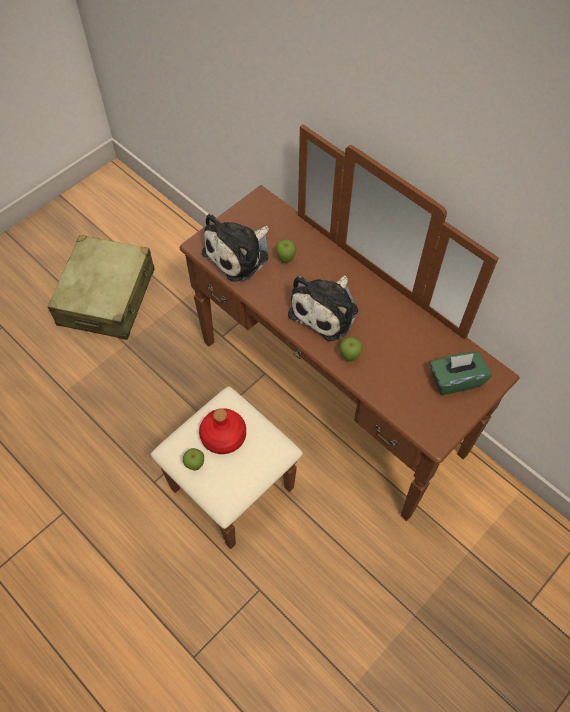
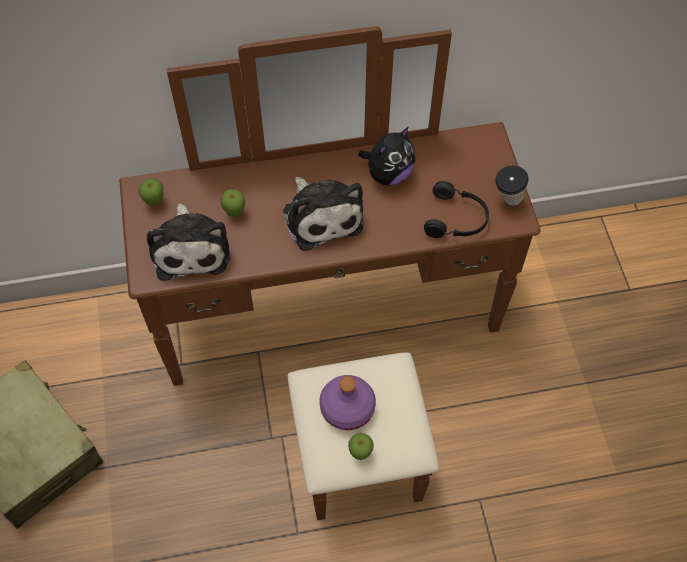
camera: 55 degrees left, 0 degrees up
(224, 435) = (347, 407): red bottle -> purple bottle
(349, 357) = (387, 230): apple -> apple (154, 203)
(398, 329) = (388, 174): none -> plush toy
(398, 396) = (457, 219): none -> black headphones
(445, 421) = (507, 200): none -> cup
(455, 380) = (472, 167): green tissue box -> none

